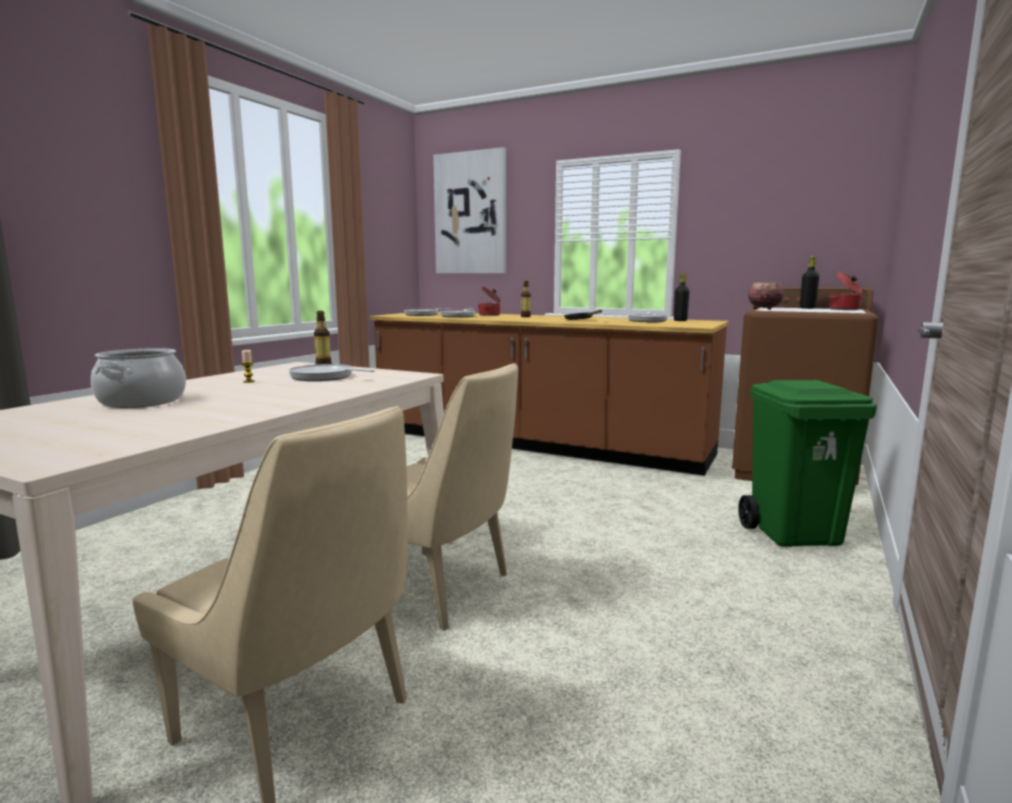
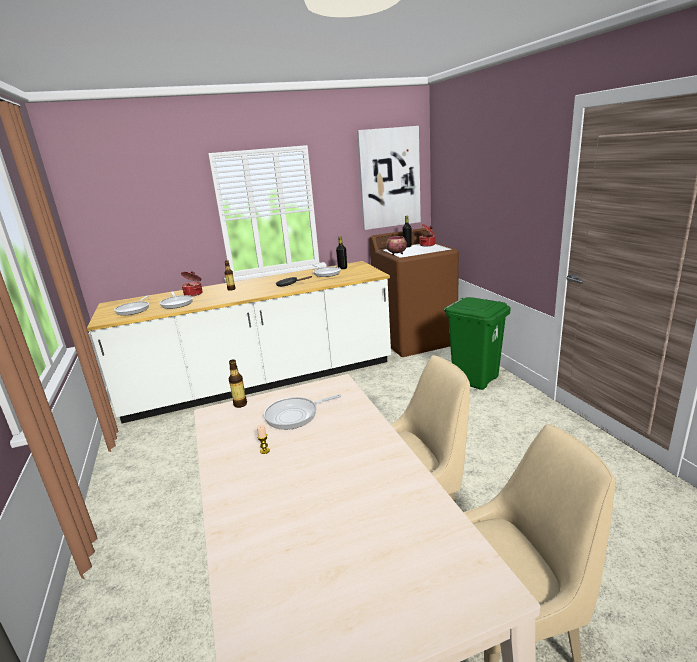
camera: 45 degrees left, 10 degrees up
(142, 401) = (287, 519): cooking pot -> none
(470, 213) = (127, 203): picture -> picture (389, 178)
(536, 443) = (261, 381): brown counter -> white counter

